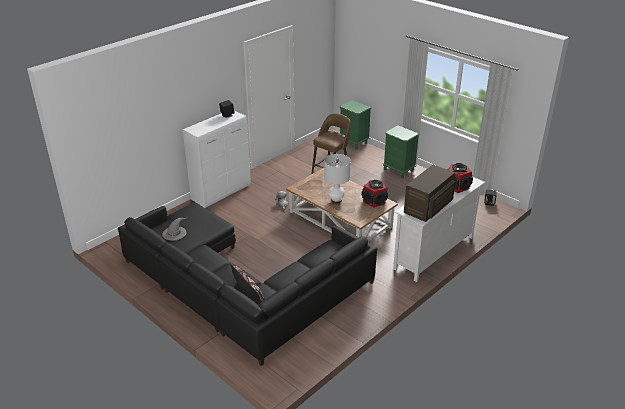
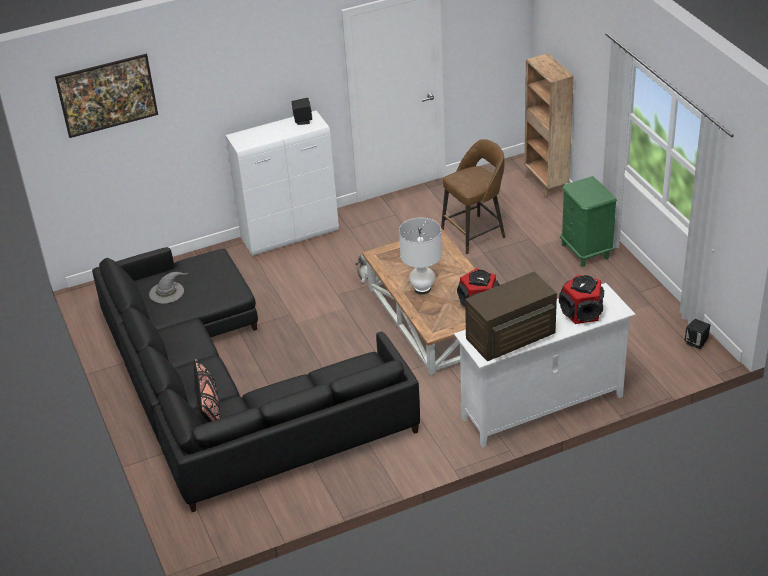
camera: 25 degrees right, 5 degrees up
(114, 117) = (110, 110): none -> picture
(353, 142) = (546, 184): green nightstand -> brown bookcase

